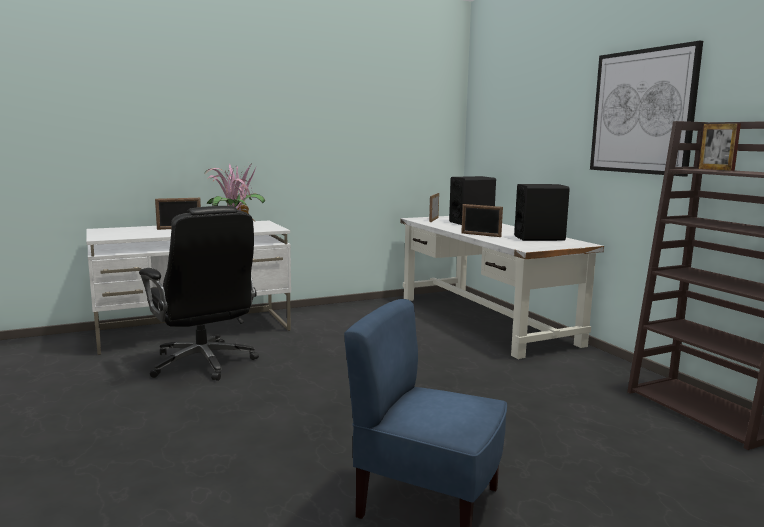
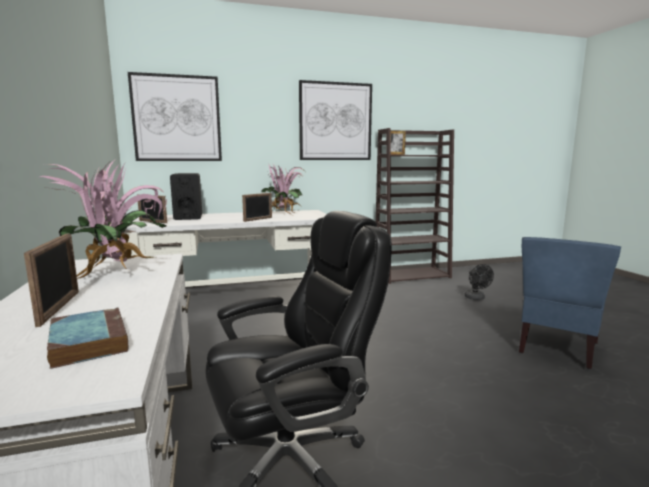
camera: 80 degrees left, 0 degrees up
(136, 234) = (88, 342): none -> book
(497, 118) = (177, 118): none -> picture
(539, 238) = (283, 213): black speaker -> potted plant
(627, 463) = (476, 298): none -> black fan

